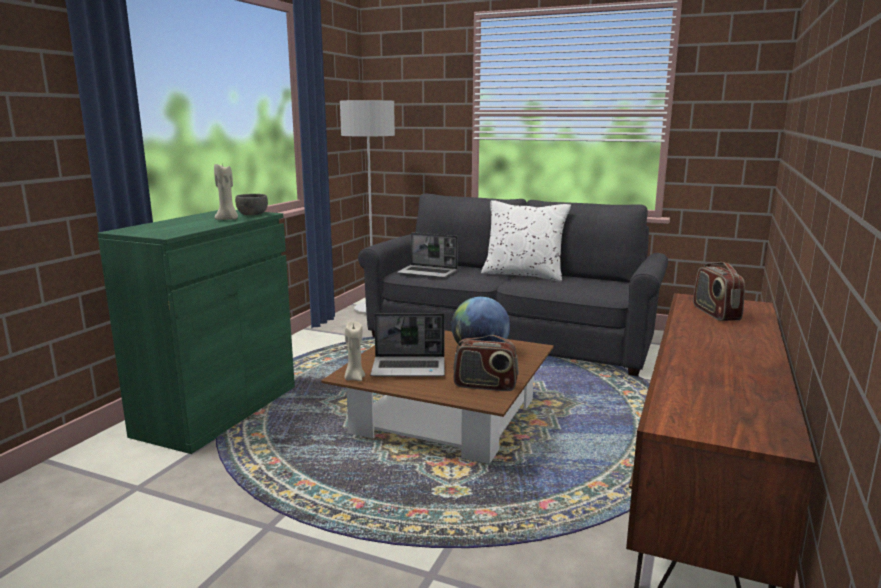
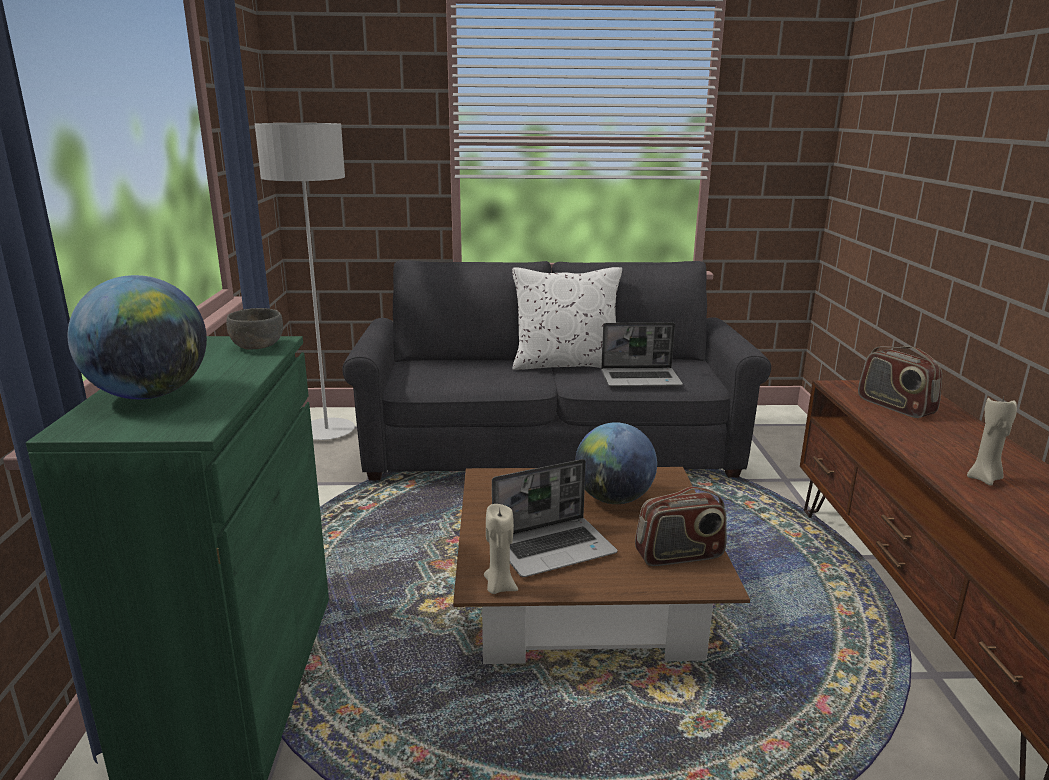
camera: 25 degrees left, 5 degrees up
(170, 224) = (150, 395): none -> globe
(228, 219) = (237, 366): beige candle -> beige candle (984, 479)
(428, 273) = (443, 379): laptop -> laptop (641, 379)

